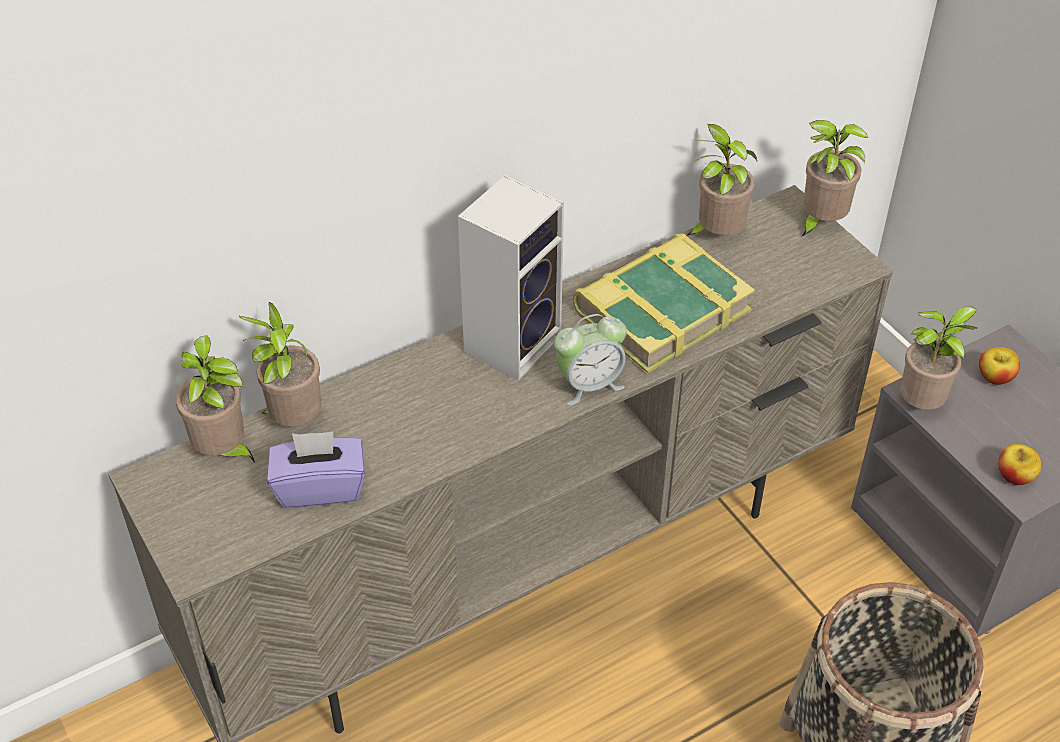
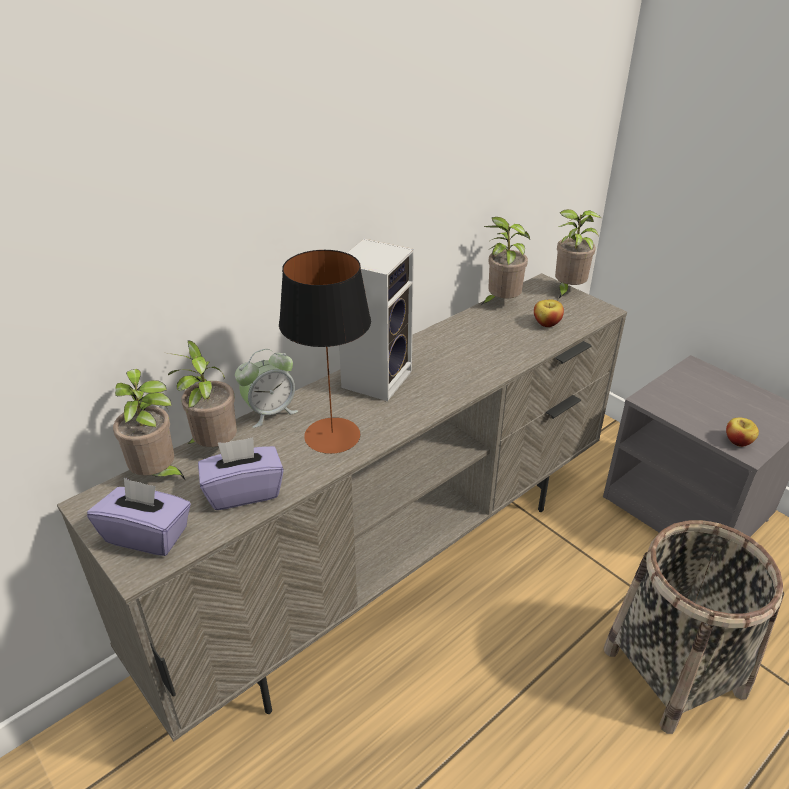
camera: 10 degrees left, 10 degrees down
(206, 528) = (148, 535): none -> purple tissue box
(438, 423) = (332, 436): none -> table lamp
(589, 384) = (442, 397): alarm clock -> alarm clock (270, 412)
(660, 310) = (478, 348): book -> none
(923, 405) = (657, 406): potted plant -> none
(995, 377) = (696, 385): apple -> apple (547, 323)

